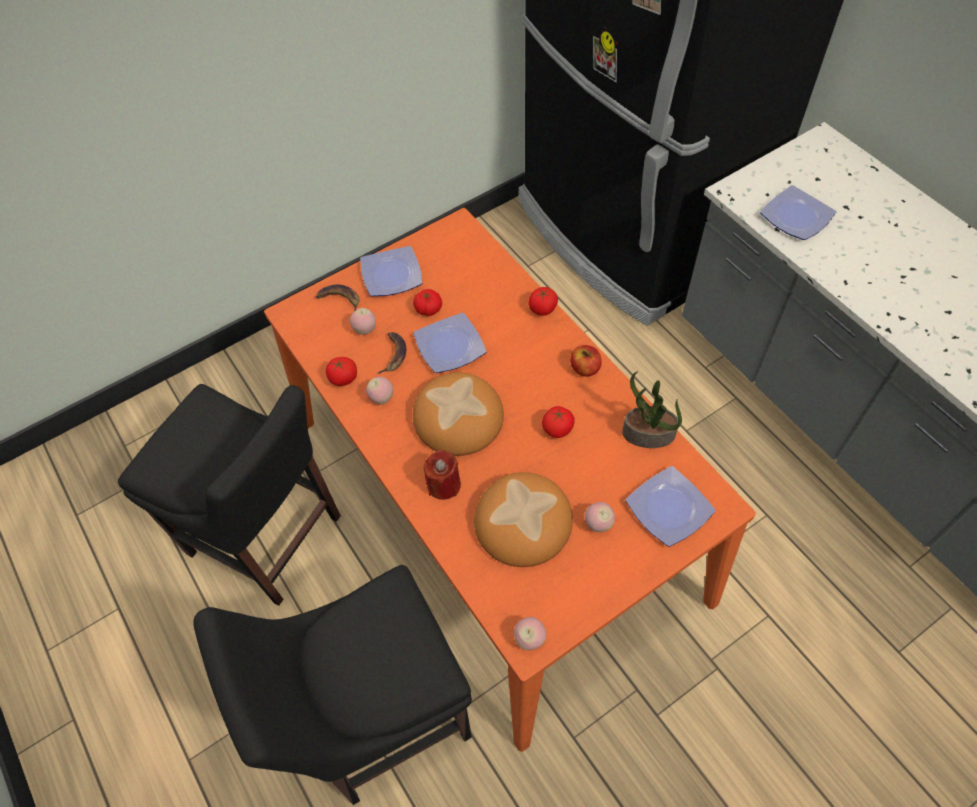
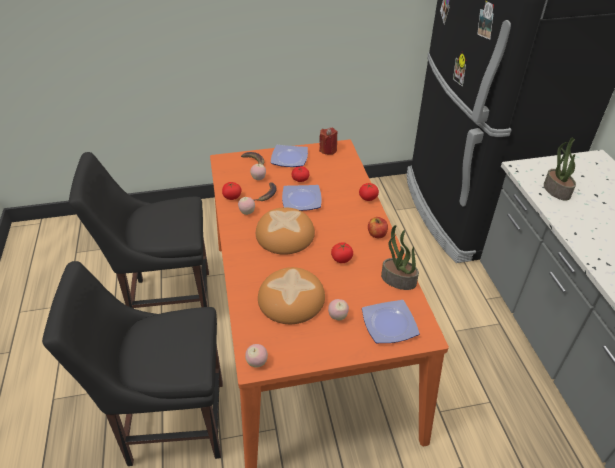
camera: 20 degrees right, 15 degrees down
(270, 539) = (167, 300): black chair -> black chair turned 120 degrees clockwise
(444, 484) = (255, 264): red candle -> red candle (328, 150)
(794, 217) = (556, 190): plate -> potted plant

